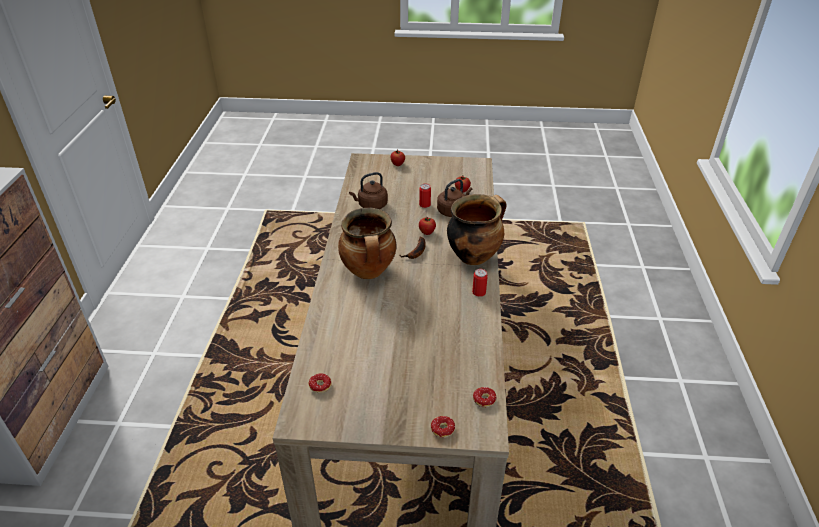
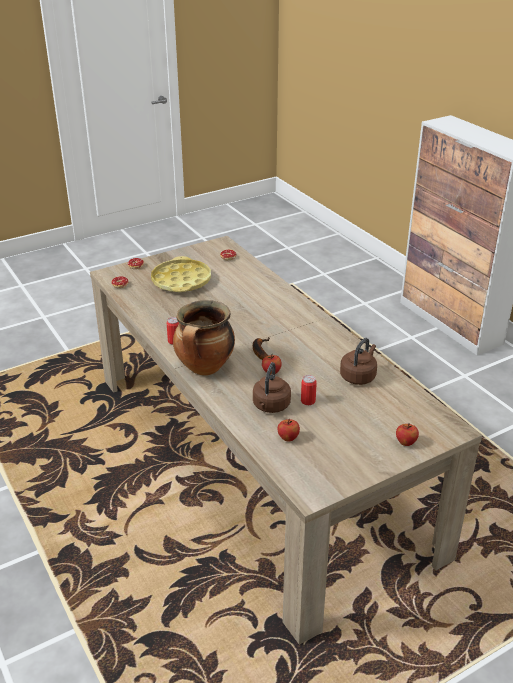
camera: 145 degrees right, 5 degrees down
(369, 272) = (280, 321): cooking pot -> none
(409, 371) = (181, 281): none -> yellow tray

